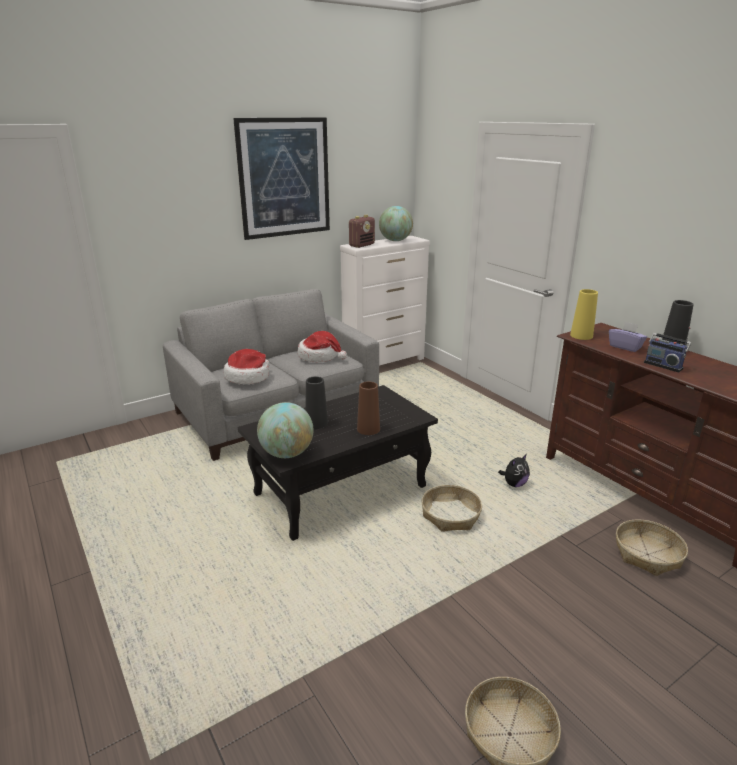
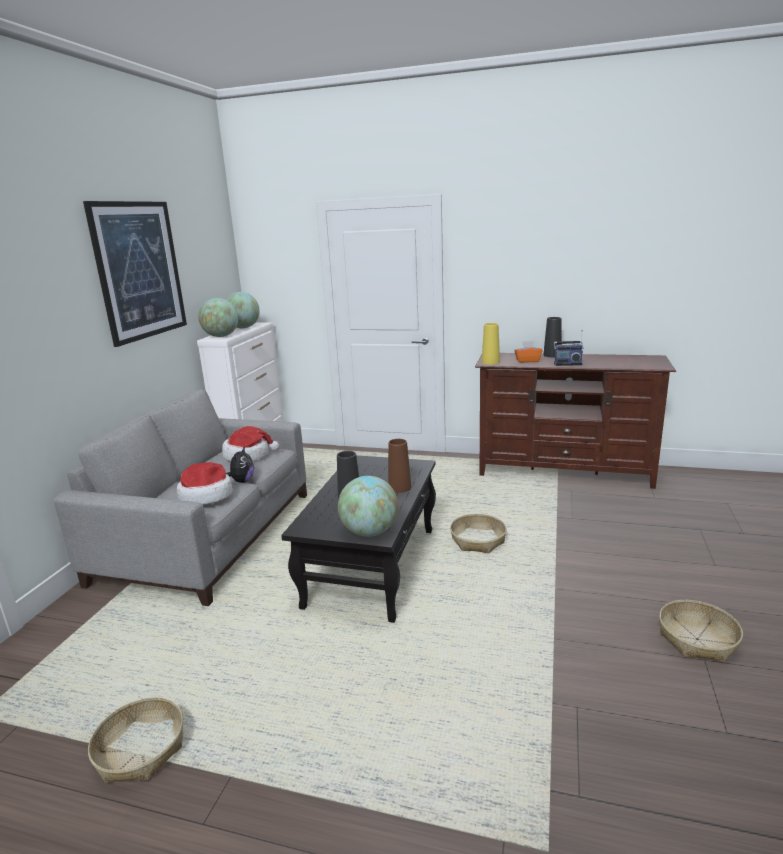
camera: 40 degrees left, 5 degrees down
(362, 245) = (221, 336): radio -> globe
(514, 484) = (485, 500): plush toy -> plush toy (242, 481)
(625, 347) = (527, 361): purple tissue box -> orange tissue box
(647, 554) = (610, 503): basket -> basket (141, 749)

